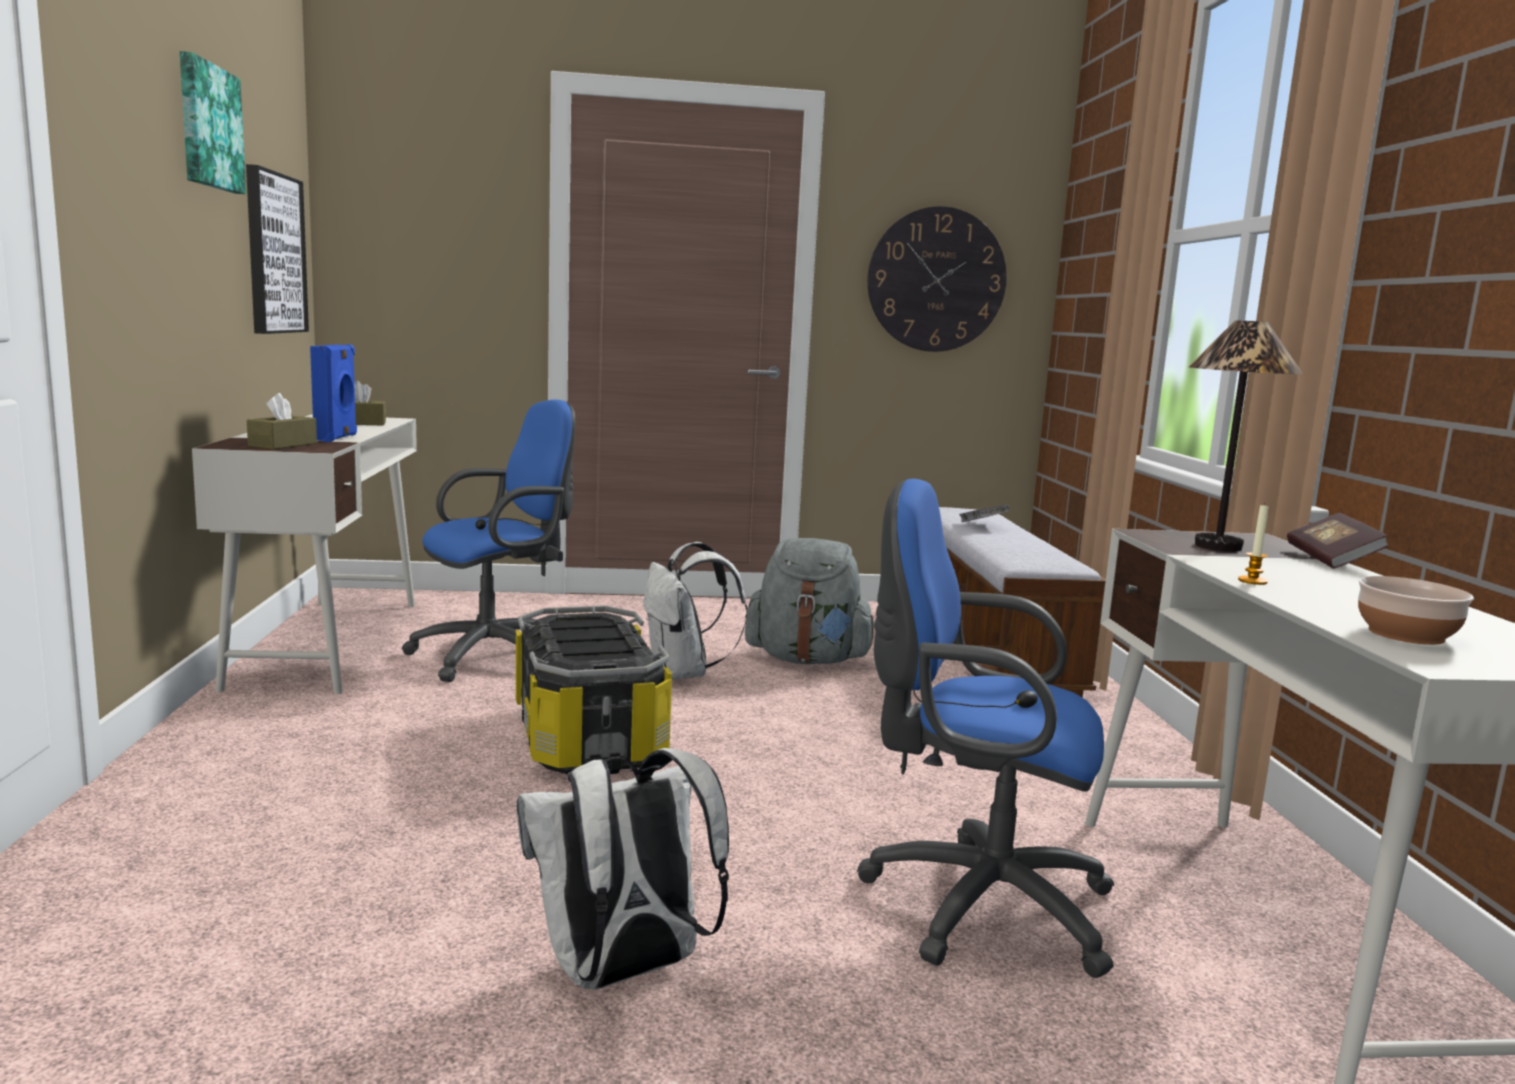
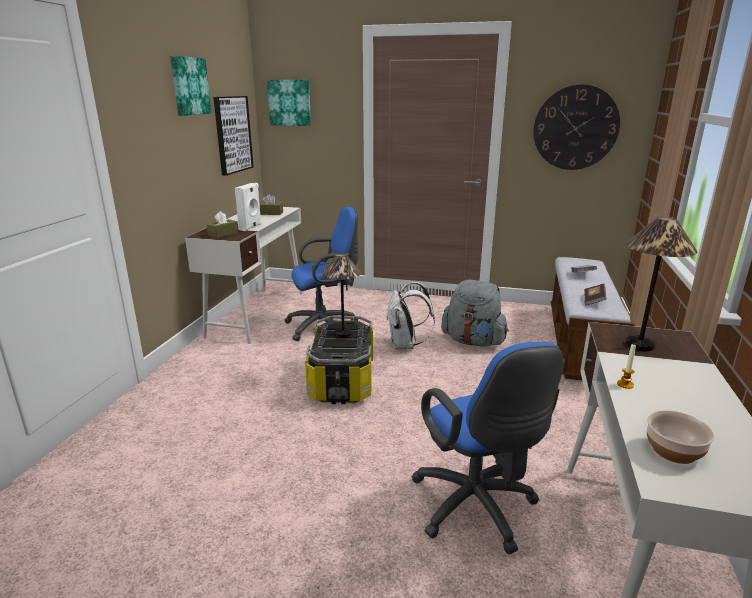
camera: 20 degrees right, 10 degrees up
(337, 438) = (251, 227): blue speaker -> white speaker
(391, 207) = (290, 102): none -> picture
(589, 633) = (343, 334): none -> table lamp
(622, 972) = (294, 517): white backpack -> none
(974, 902) = (477, 509): blue office chair -> blue office chair turned 150 degrees counterclockwise
(1332, 559) = (707, 364): book -> book (593, 301)

